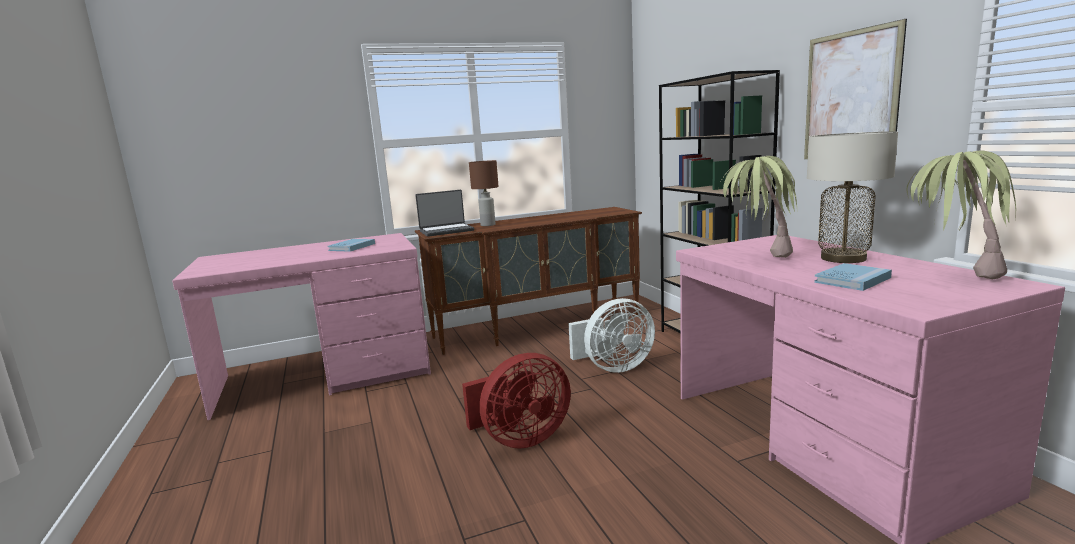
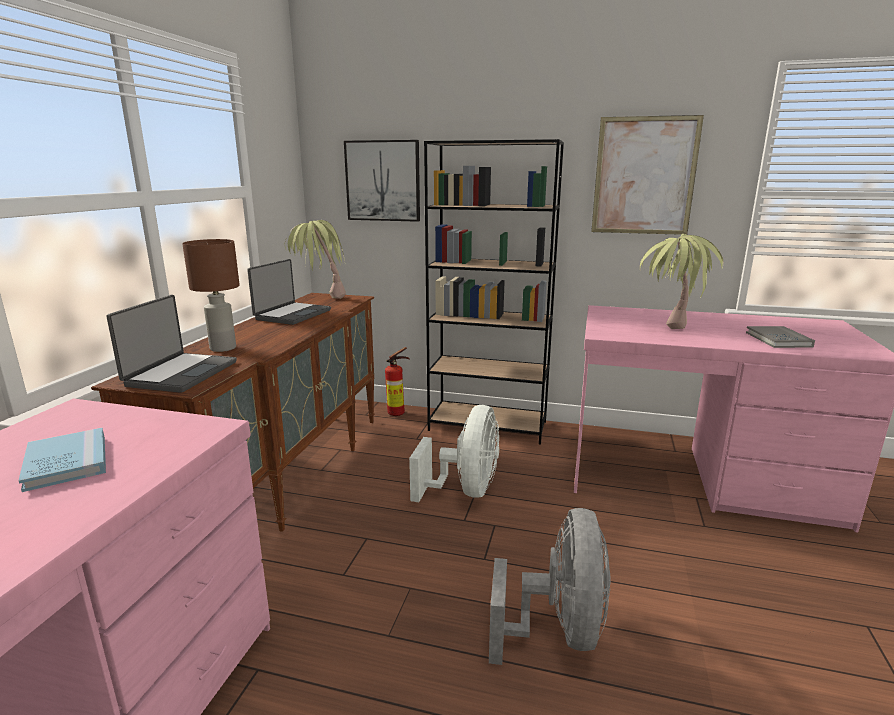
camera: 55 degrees left, 5 degrees up
(520, 439) = (558, 630): red fan -> grey fan
(563, 216) = (292, 314): none -> laptop
(664, 316) = (398, 413): none -> fire extinguisher
(671, 119) = (383, 181): none -> picture
(843, 258) = (706, 321): table lamp -> none
(852, 280) = (778, 339): blue book -> grey book
(952, 277) = (797, 324): potted plant -> potted plant (320, 300)

